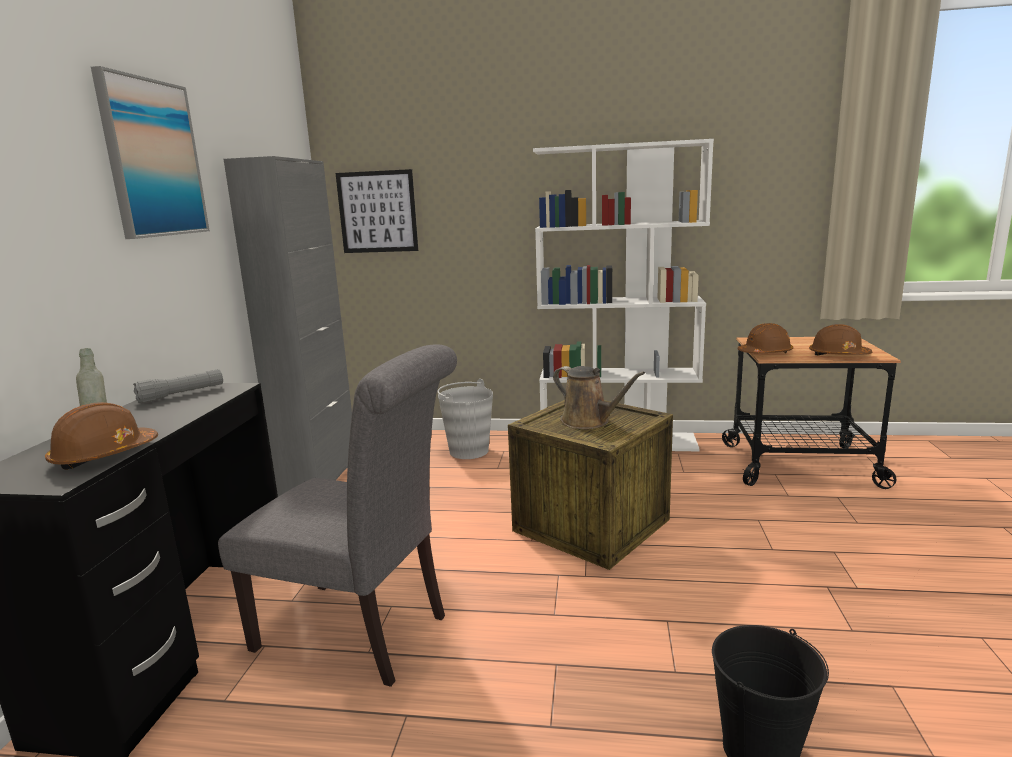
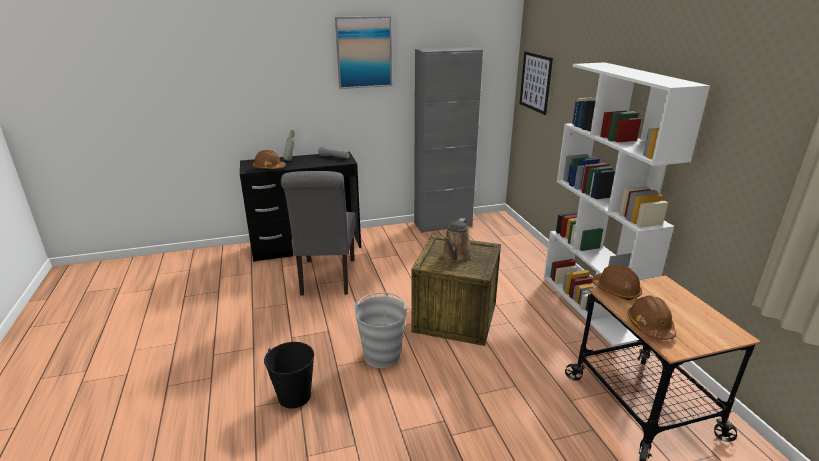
camera: 65 degrees right, 10 degrees up
(468, 451) = (513, 255): grey bucket -> grey bucket (382, 355)

